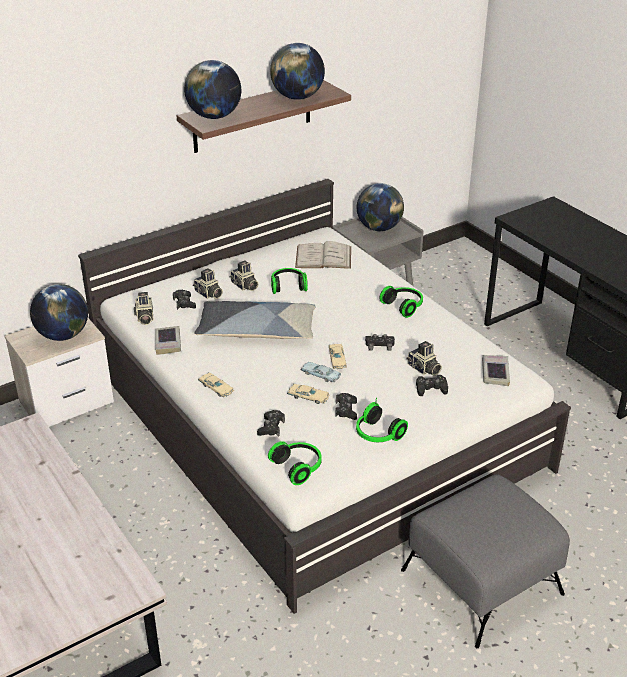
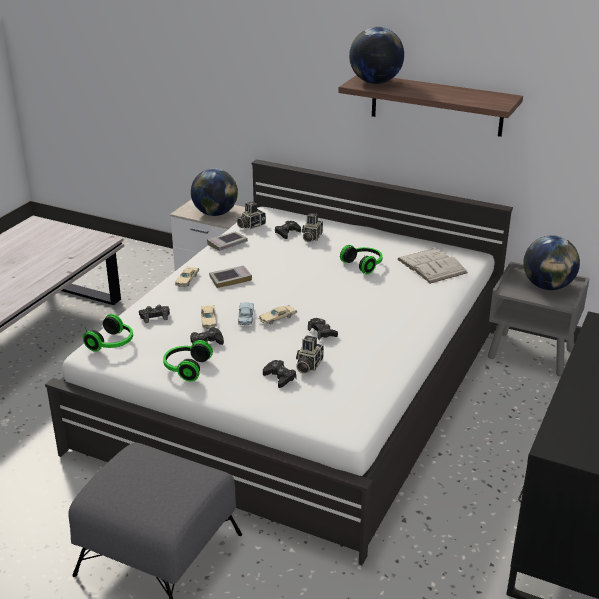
camera: 60 degrees right, 5 degrees down
(244, 286) = (341, 247): camera -> none
(256, 330) = (282, 272): pillow -> none
(297, 97) = (464, 96): globe -> none
(404, 306) = (400, 327): headphones -> none
(495, 373) = (342, 407): book -> book (230, 279)

